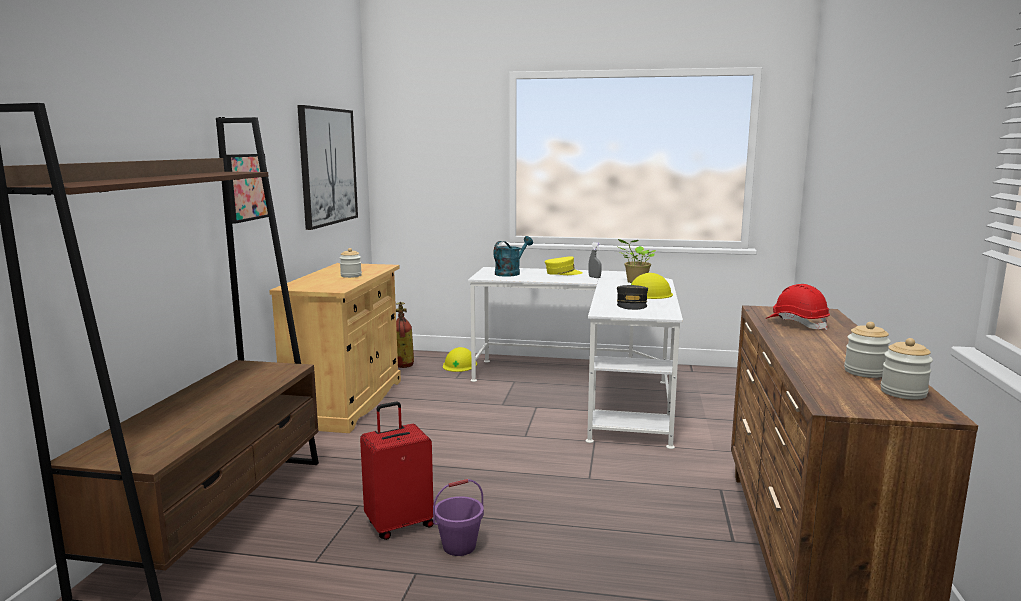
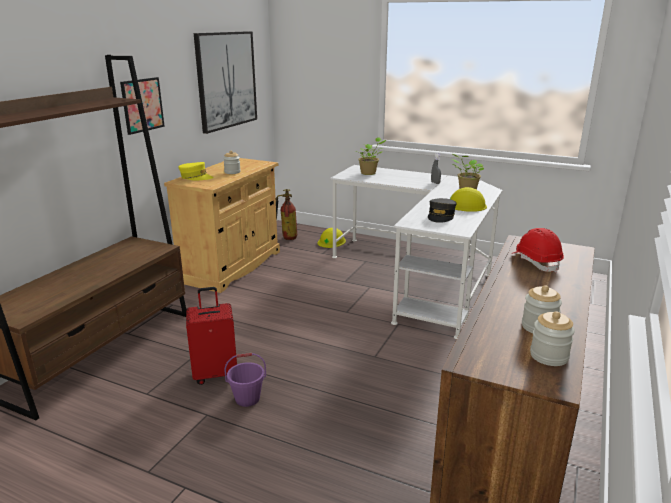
camera: 15 degrees right, 10 degrees up
(510, 273) = (369, 173): turquoise watering can -> potted plant
(563, 273) = (412, 176): yellow cap -> yellow cap (196, 177)

